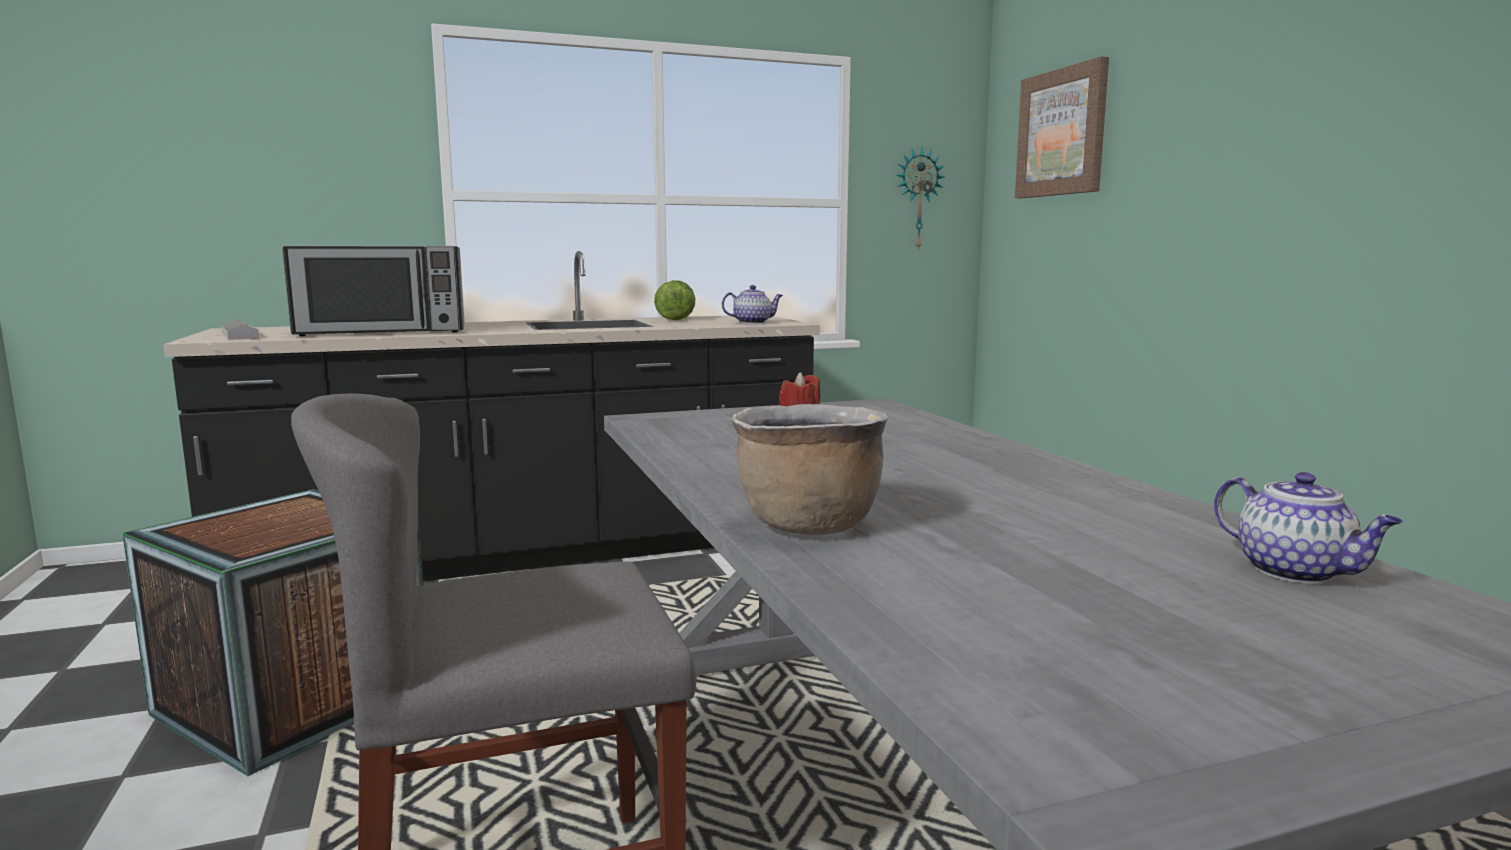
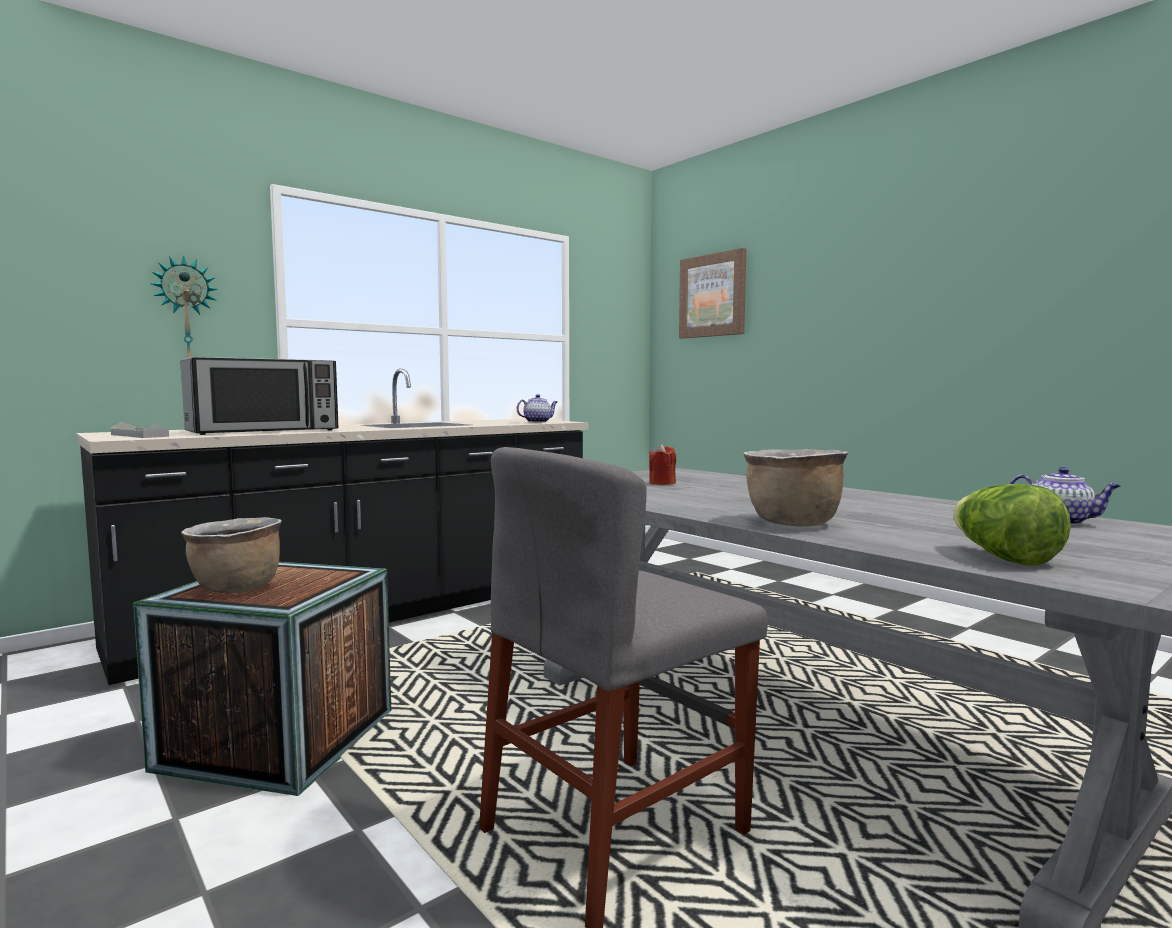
camera: 20 degrees left, 5 degrees down
(232, 527) = (236, 589): none -> brown cooking pot
(676, 319) = (472, 421): lettuce -> lettuce (1003, 558)
(917, 199) = (611, 337): wall clock -> wall clock (185, 311)

